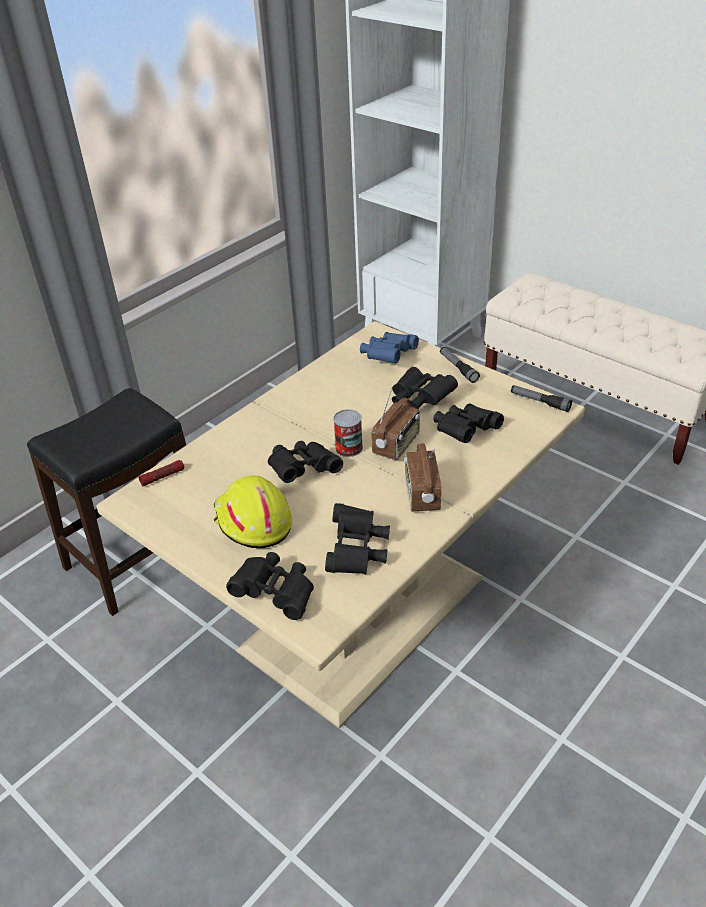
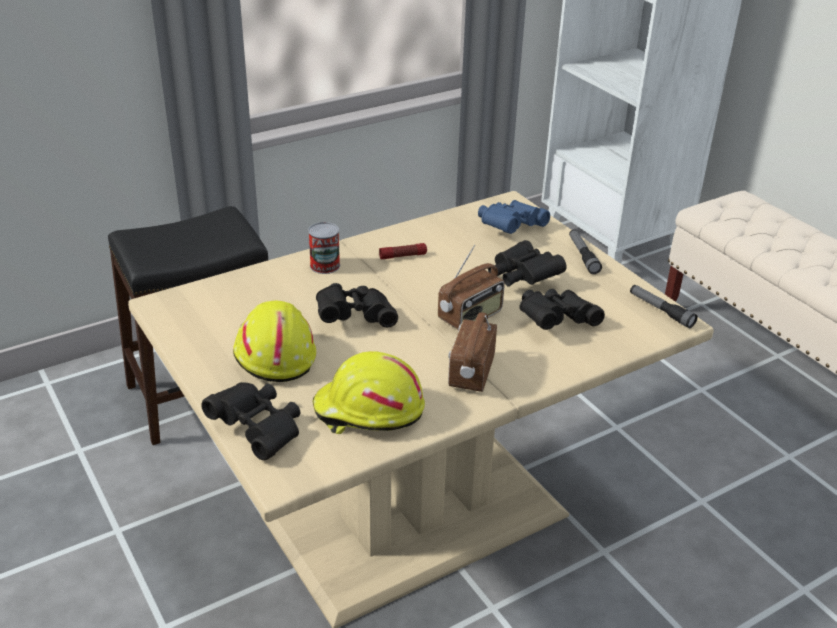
camera: 15 degrees right, 5 degrees down
(162, 477) = (207, 289): flashlight -> flashlight (403, 256)
(349, 448) = (416, 307): can -> can (325, 266)
(357, 551) = (368, 411): black binoculars -> yellow hard hat

